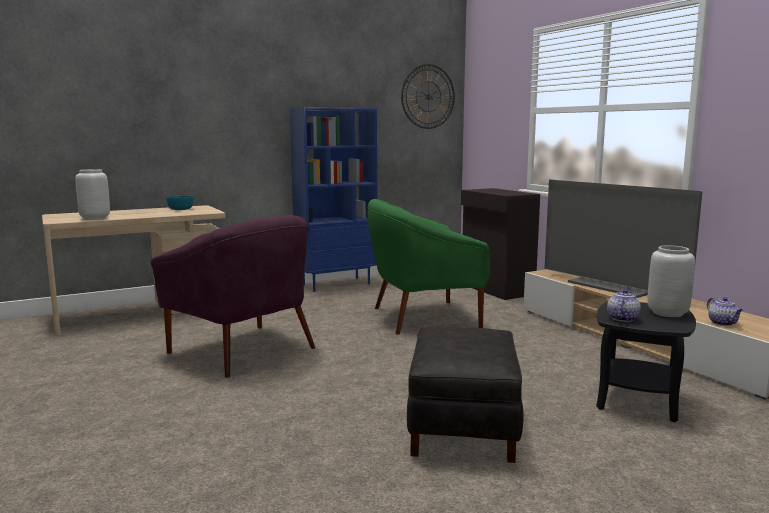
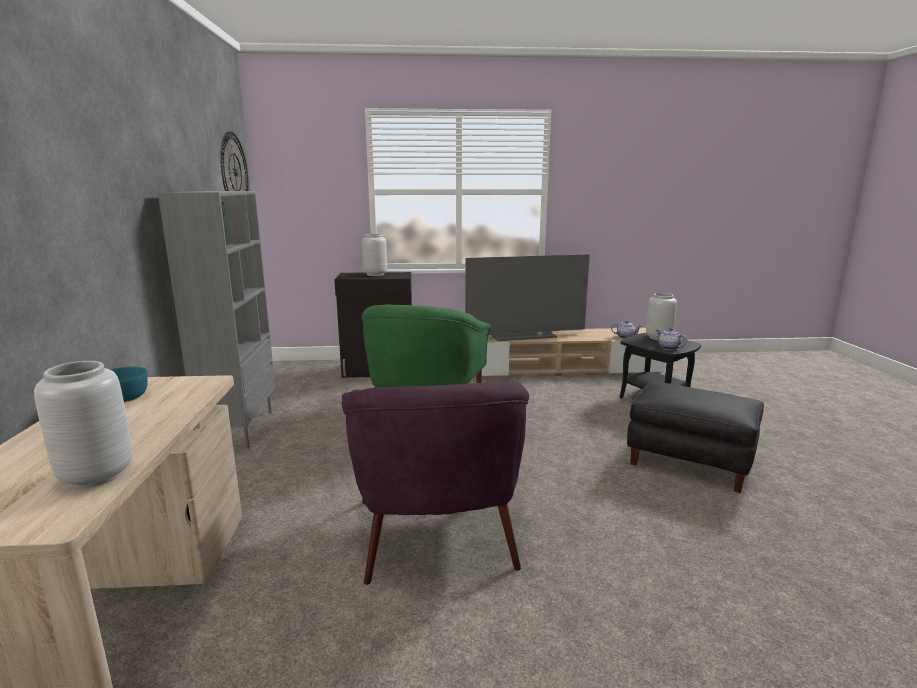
camera: 65 degrees left, 5 degrees up
(244, 350) = (437, 533): purple armchair -> purple armchair turned 105 degrees clockwise
(336, 284) = (240, 429): blue bookcase -> grey bookcase
(503, 191) = (375, 274): none -> grey vase

